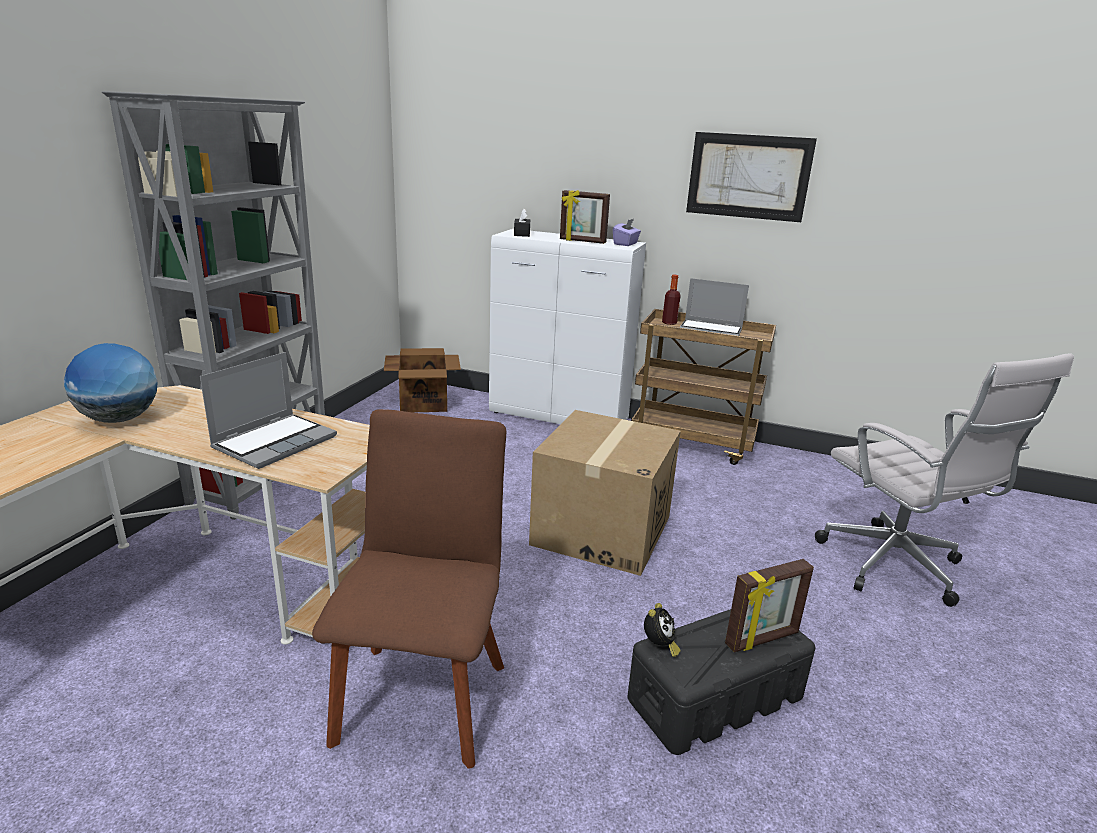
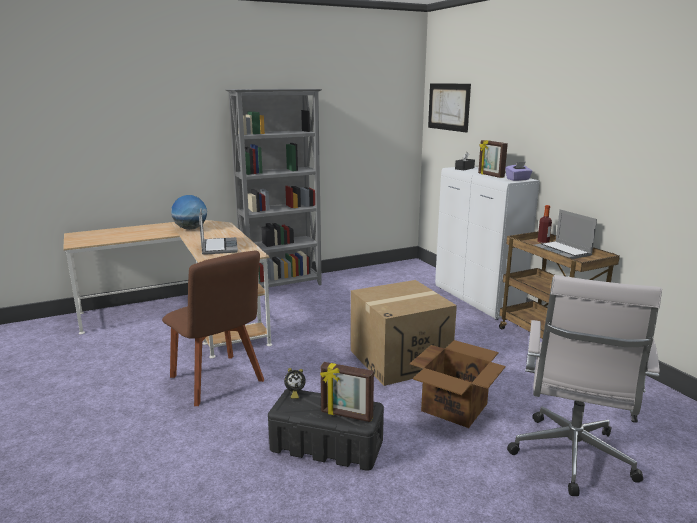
camera: 45 degrees right, 5 degrees down
(275, 442) = (218, 247): laptop -> laptop turned 90 degrees counterclockwise
(423, 695) = (218, 381): brown chair -> brown chair turned 90 degrees clockwise
(424, 403) = (407, 273): cardboard box -> cardboard box (455, 407)
(748, 176) = (605, 132): picture -> picture (448, 107)

